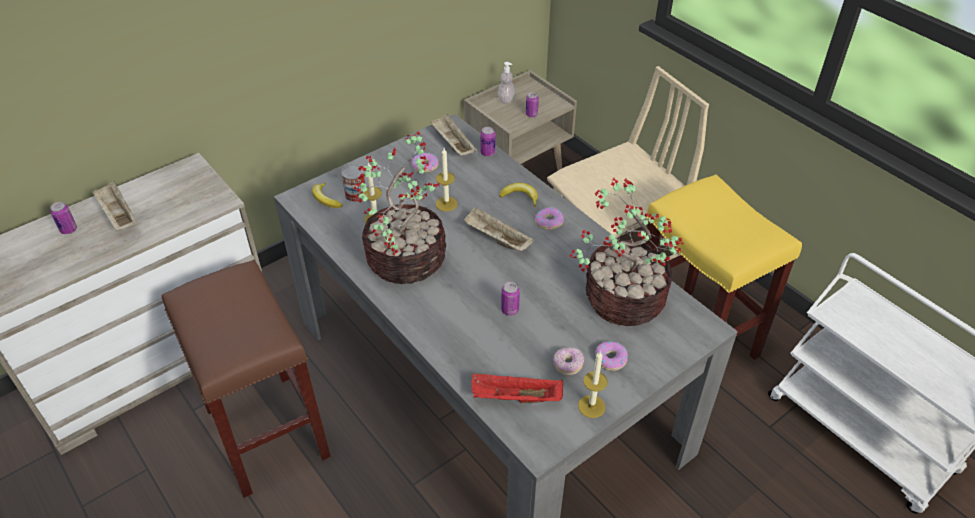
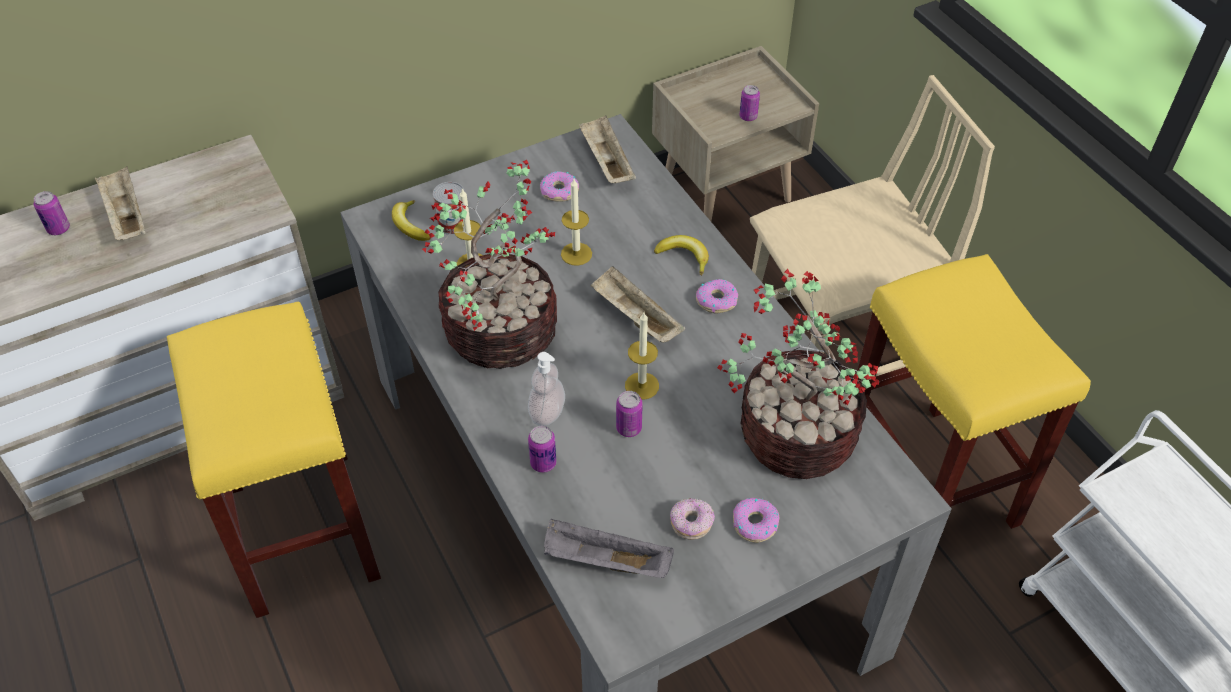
camera: 10 degrees right, 5 degrees up
(265, 431) = (301, 529): brown stool -> yellow stool
(487, 153) = (653, 181): can -> can (543, 463)
(506, 99) = (716, 89): soap dispenser -> soap dispenser (547, 412)
(515, 398) = (605, 562): red tray -> grey tray
(591, 406) = (710, 590): candle -> candle (642, 385)

